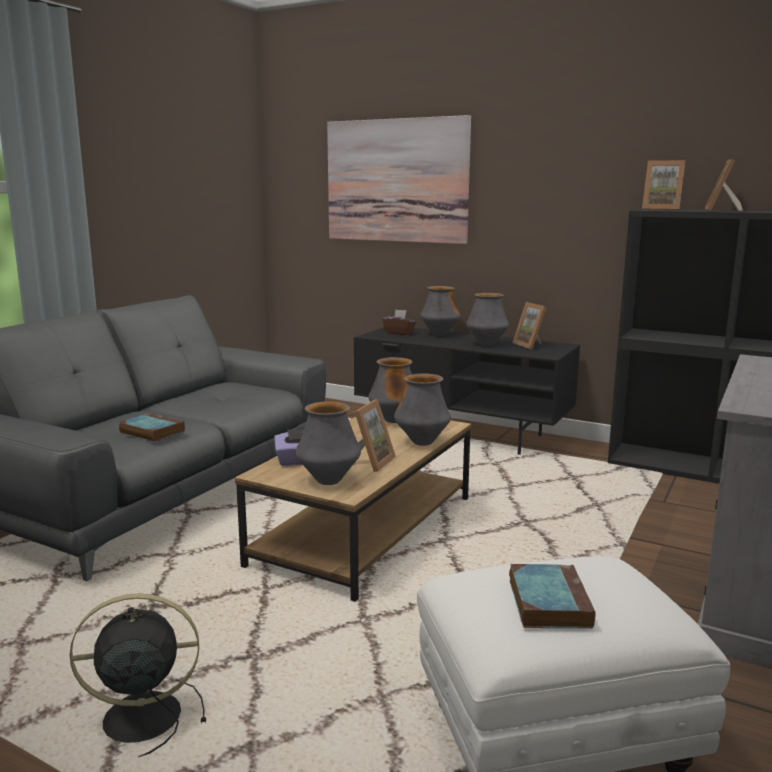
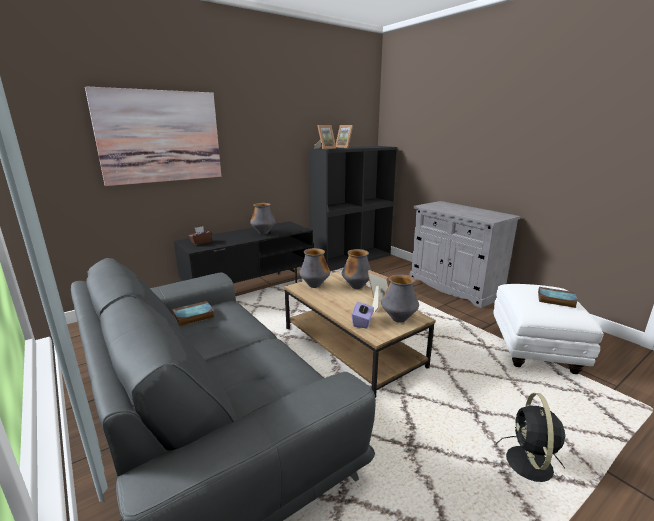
camera: 65 degrees left, 5 degrees up
(150, 432) = (279, 362): book -> book (193, 316)
(439, 334) = (223, 236): vase -> none
(531, 345) = (279, 227): picture frame -> none

